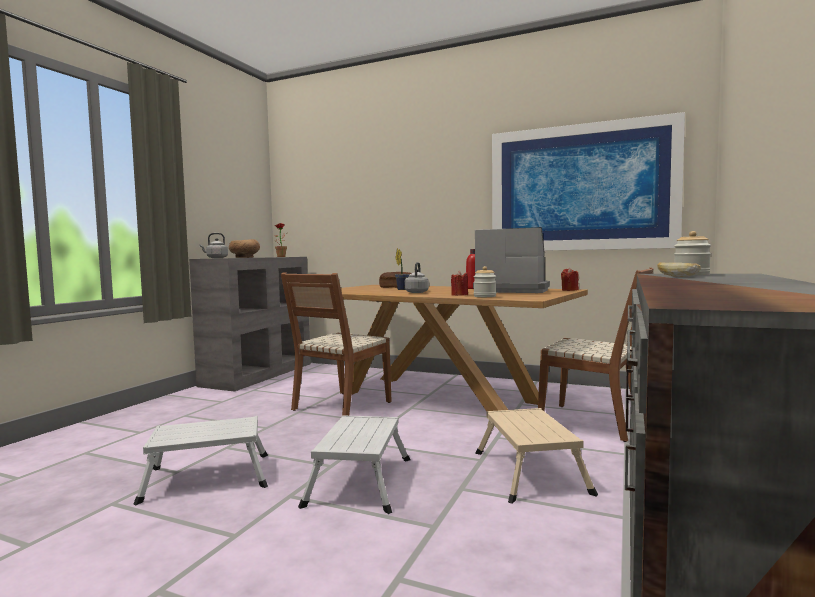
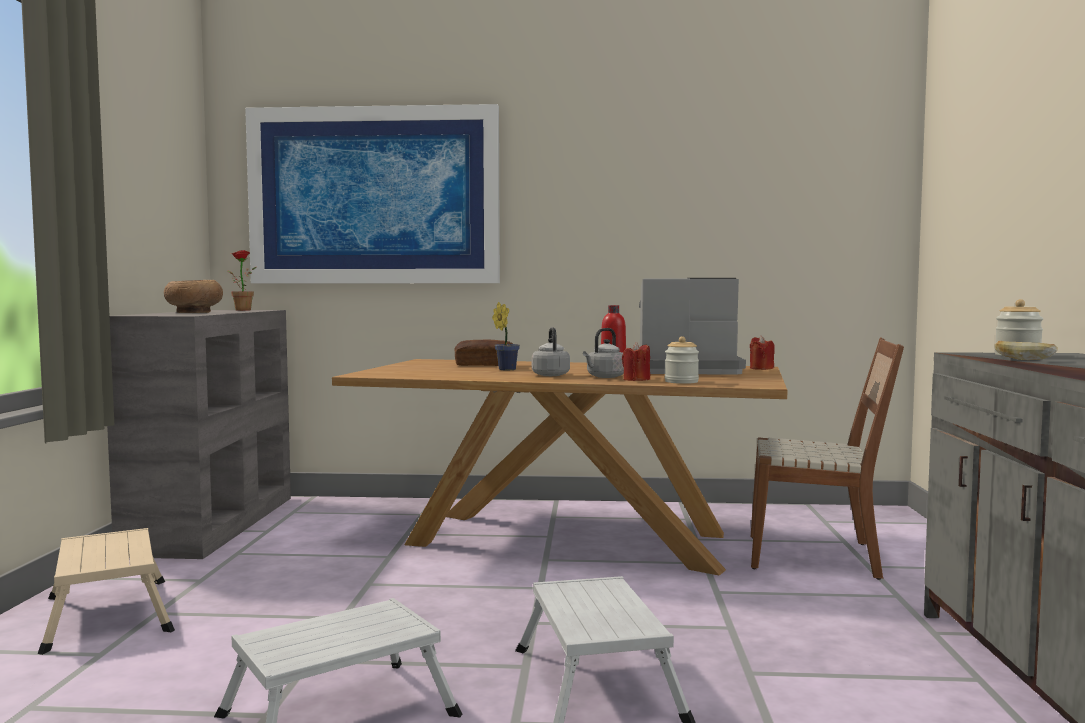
camera: 20 degrees left, 0 degrees up
(216, 258) = (149, 314): grey kettle -> grey kettle (604, 377)
(339, 407) = (430, 570): chair -> none
(530, 472) = (812, 636): beige step ladder -> beige step ladder (108, 614)
(581, 188) = (748, 218): picture -> picture (374, 196)

